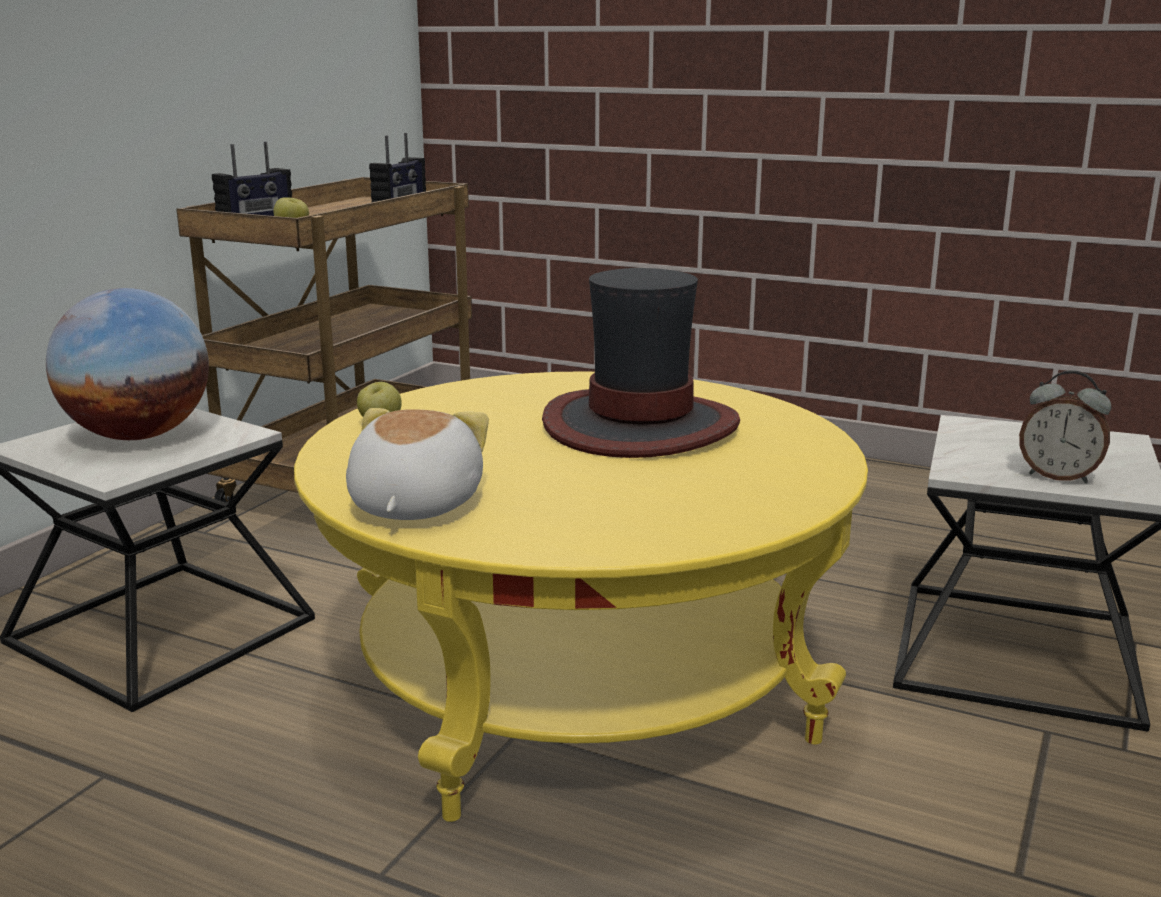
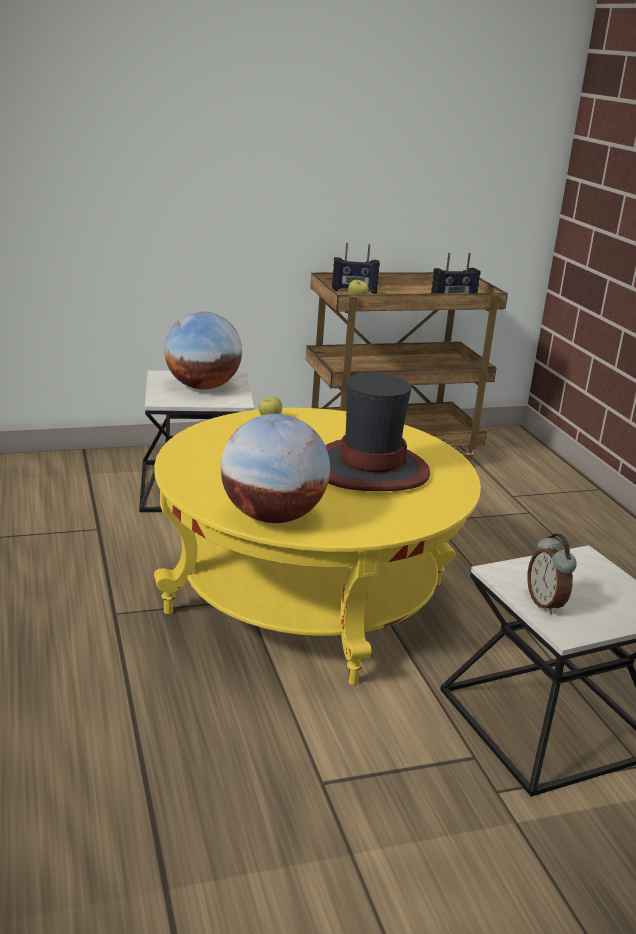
camera: 45 degrees right, 5 degrees up
(412, 506) = (194, 458): plush toy -> none
(695, 520) = (272, 517): none -> globe

